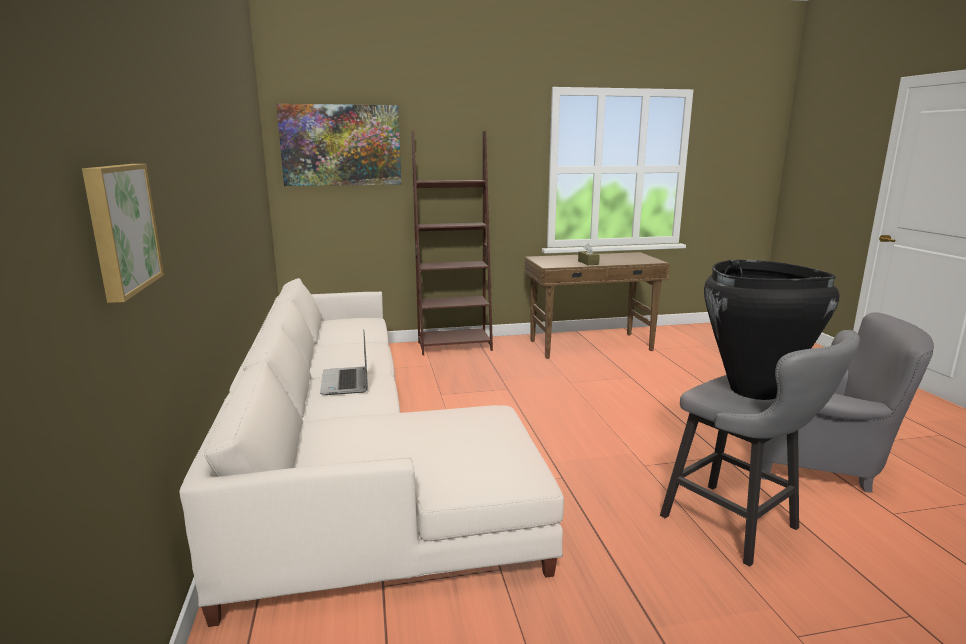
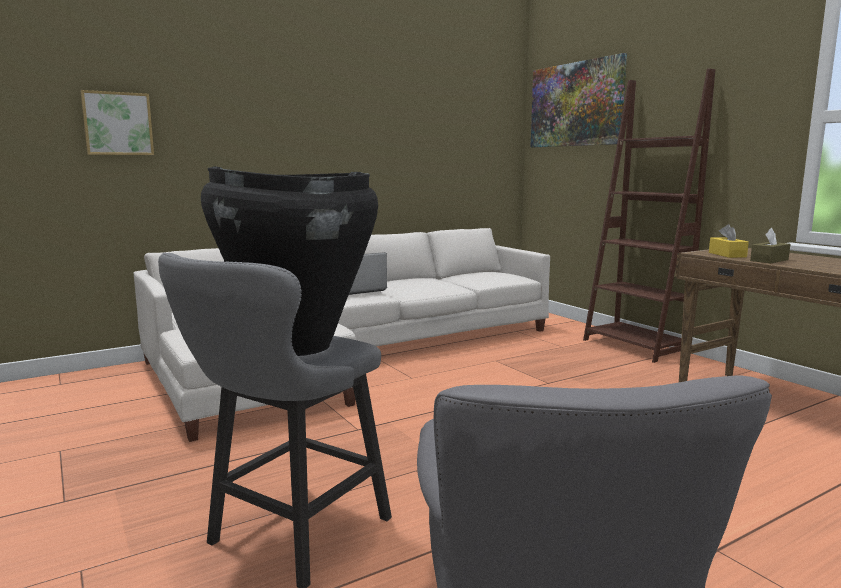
camera: 70 degrees right, 5 degrees down
(562, 264) = (727, 255): none -> yellow tissue box

